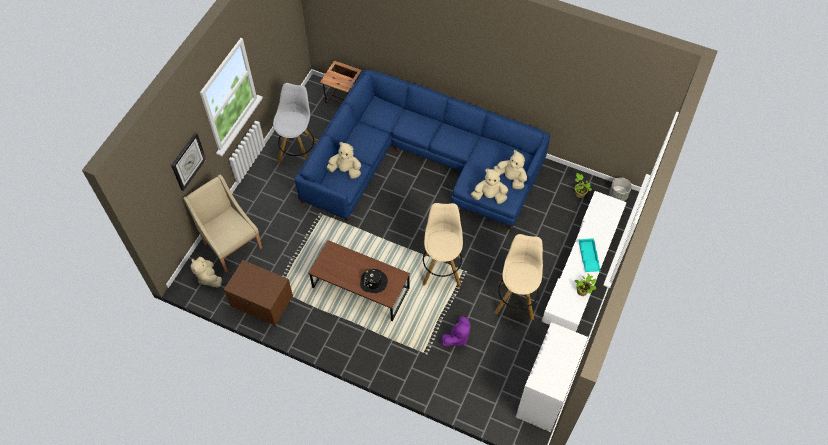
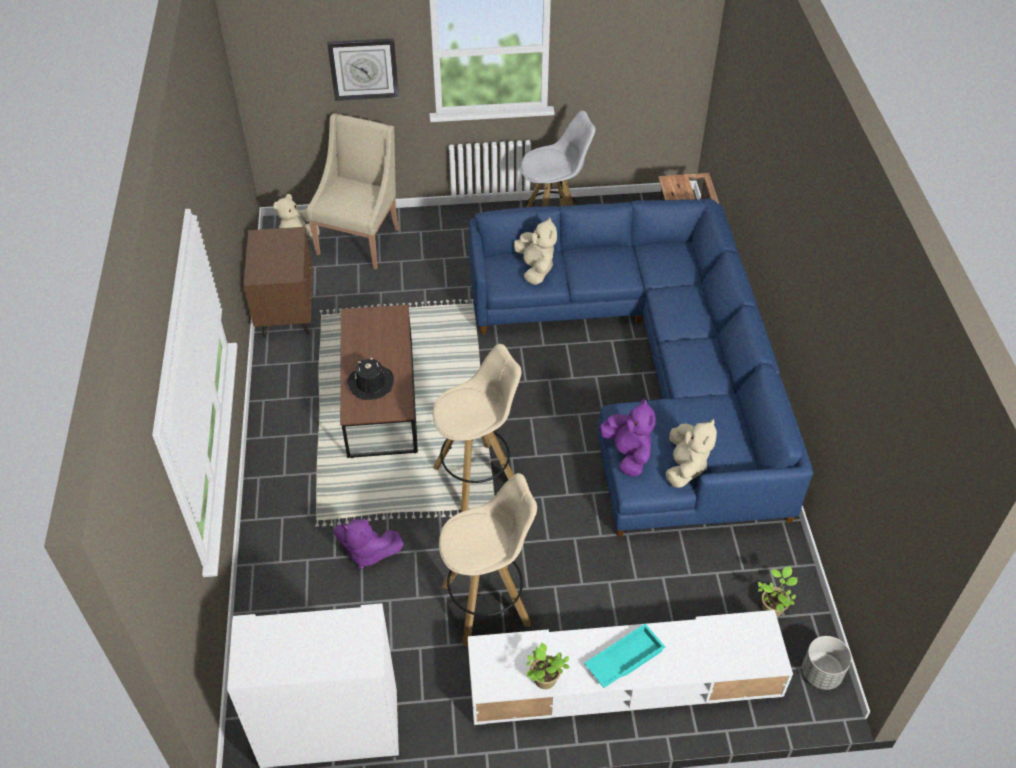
camera: 60 degrees right, 10 degrees down
(489, 196) = (627, 454): beige plush toy -> purple plush toy

